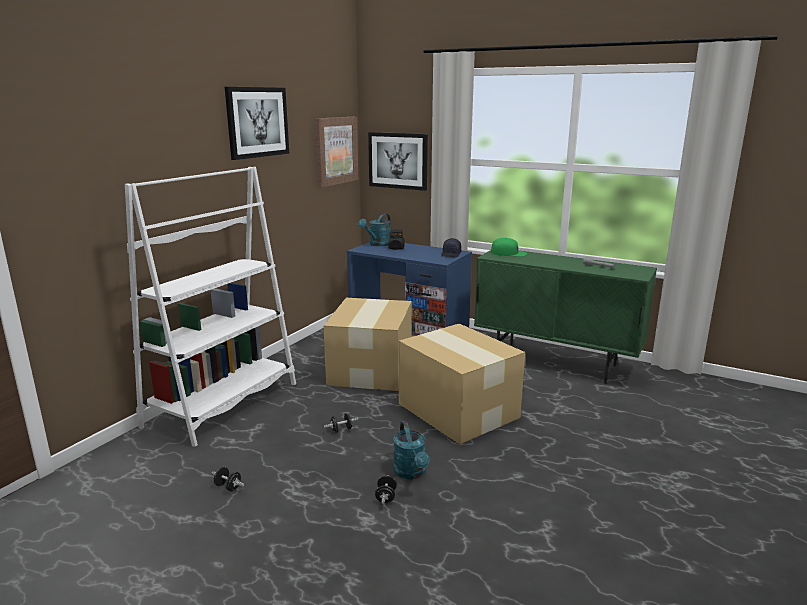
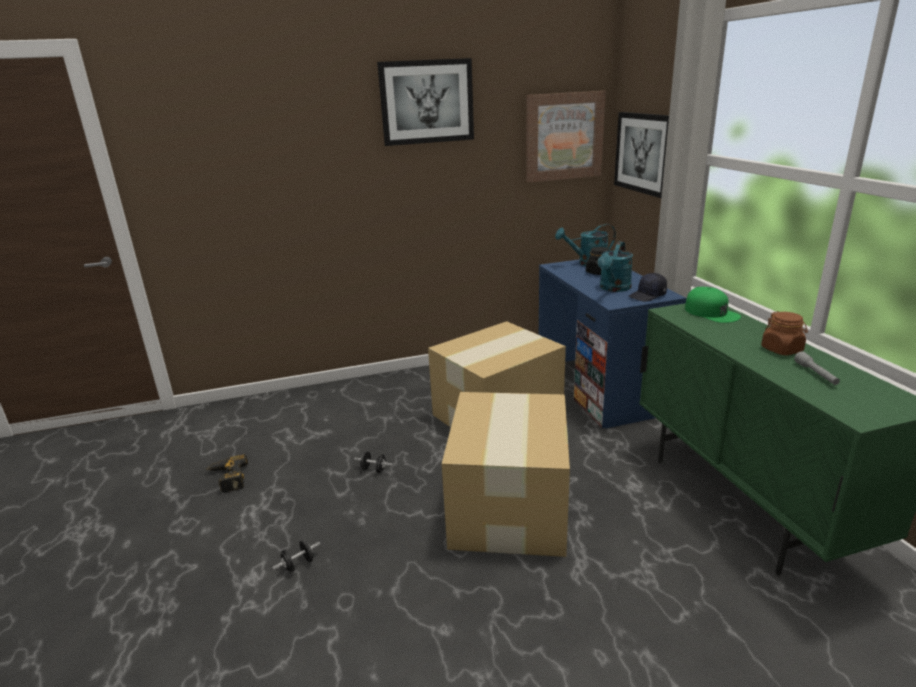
camera: 45 degrees right, 5 degrees up
(223, 404) = (333, 399): white bookcase -> none
(228, 487) = (227, 478): black dumbbell -> power drill
(411, 473) = (355, 554): turquoise watering can -> turquoise watering can (613, 288)
(568, 261) = (782, 350): none -> brown jar

